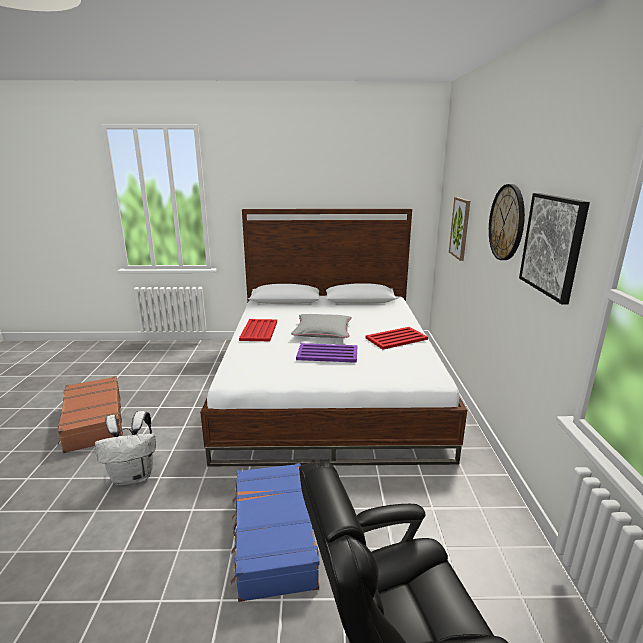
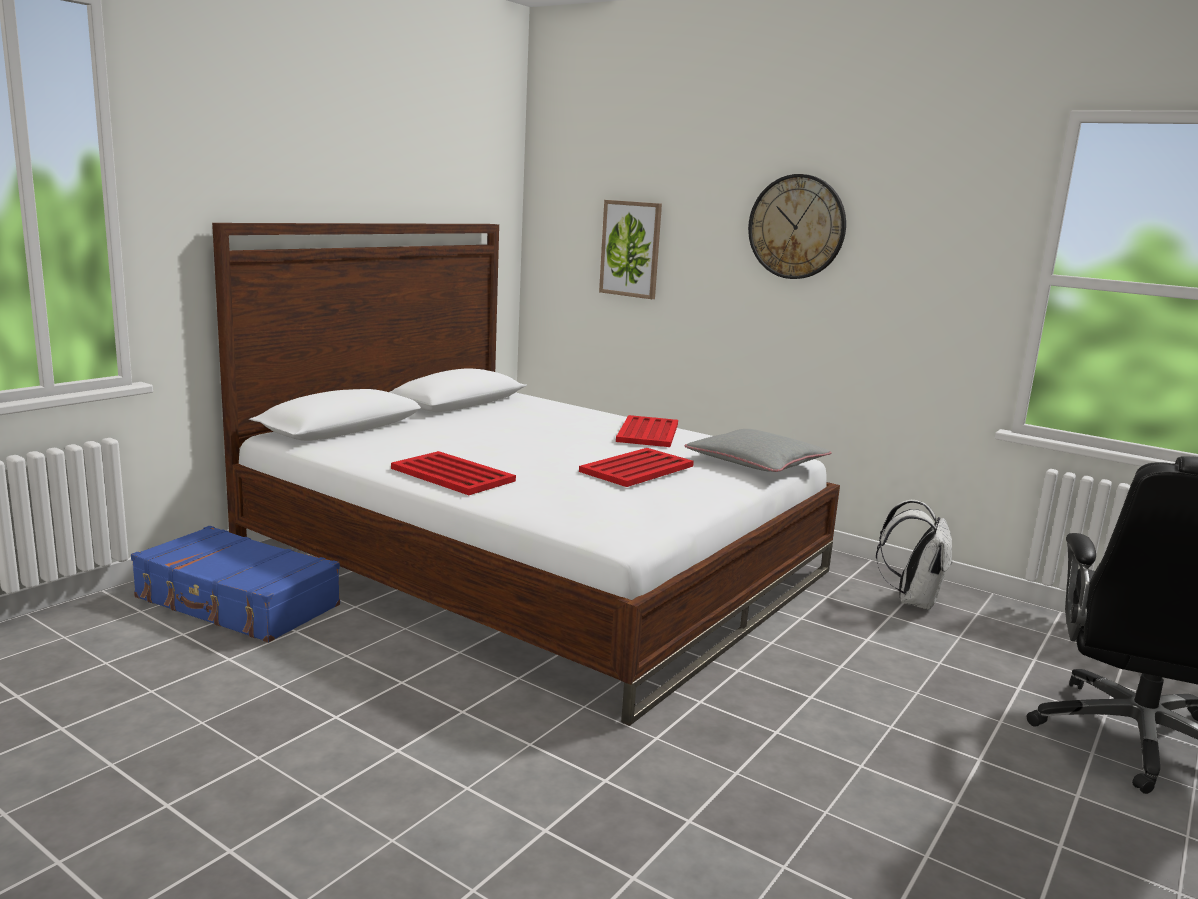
camera: 55 degrees left, 5 degrees down
(93, 422) = (256, 813): brown suitcase -> none
(134, 476) = (567, 806): white backpack -> white backpack (912, 600)
(273, 537) = (861, 727): blue suitcase -> blue suitcase (237, 603)
(322, 331) = (544, 450): grey pillow -> grey pillow (756, 462)
(328, 354) = (638, 469): purple tray -> red tray
(553, 245) = (924, 243): picture -> none

